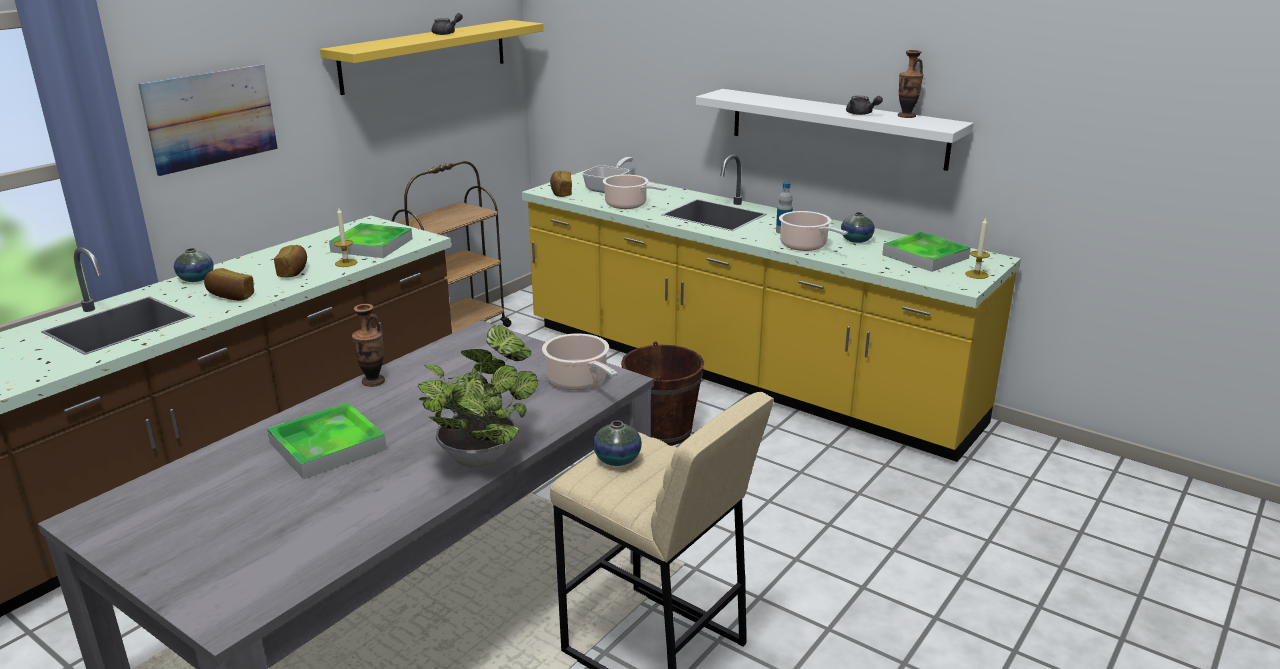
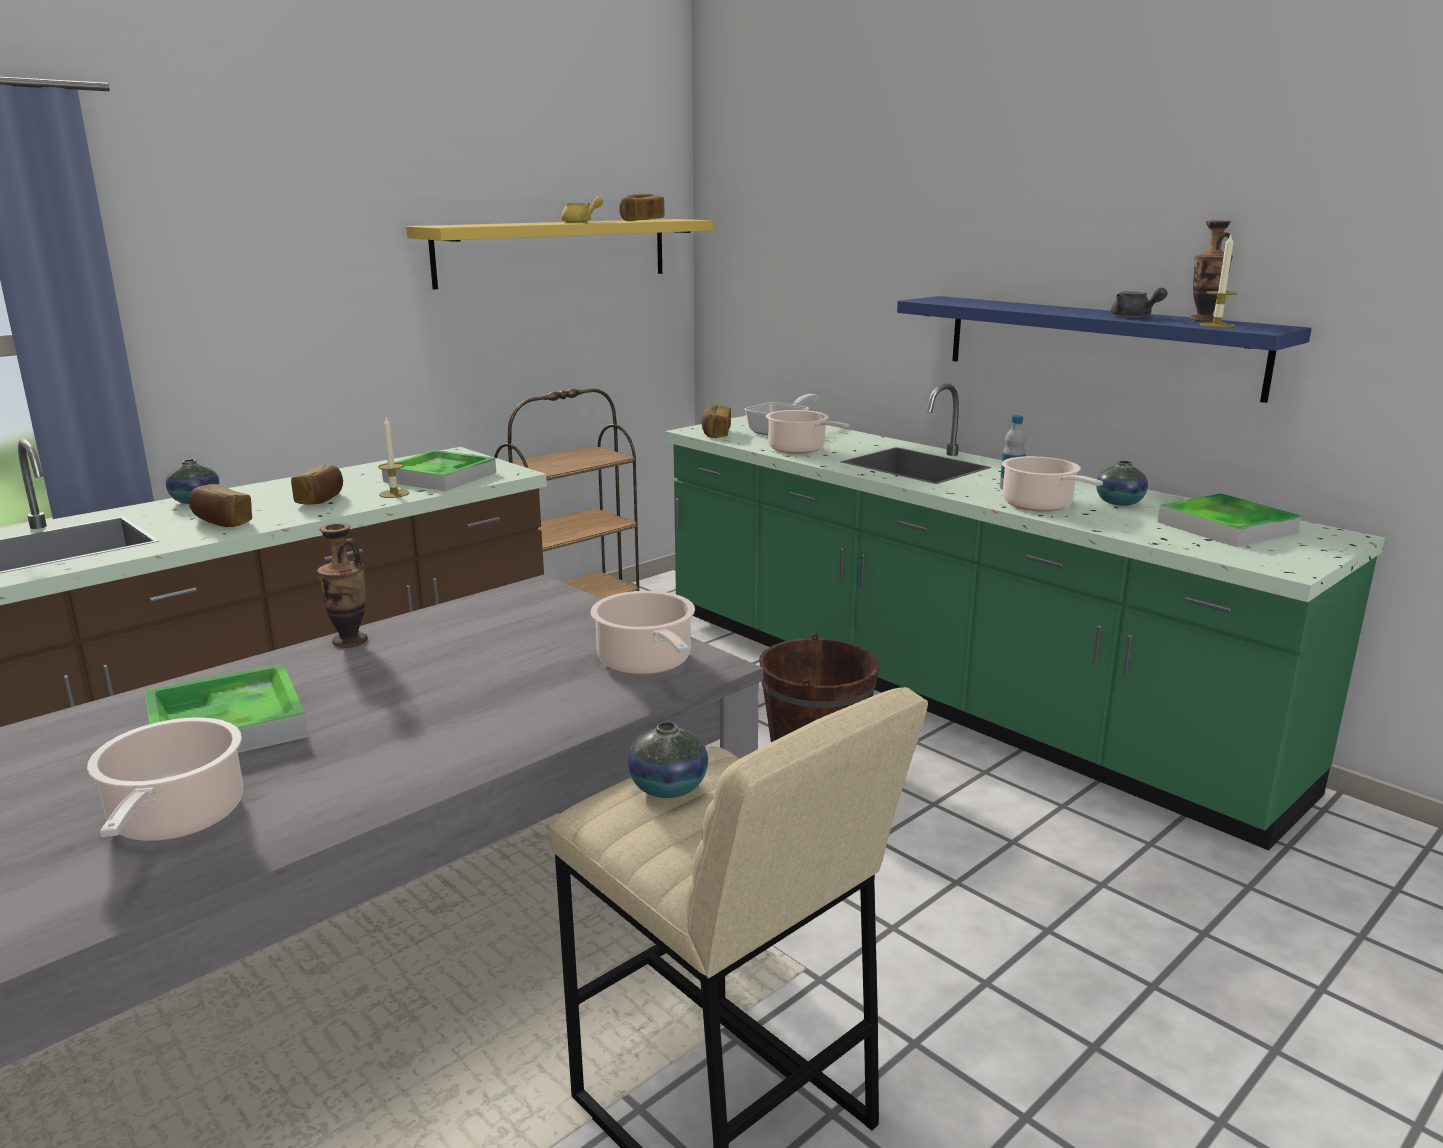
camera: 10 degrees right, 5 degrees down
(211, 118) = (247, 299): picture -> none
(337, 507) = (175, 820): none -> cooking pot
(447, 33) = (581, 222): grey teapot -> yellow teapot
(482, 454) = (446, 758): potted plant -> none
(491, 28) = (641, 220): none -> bread
(740, 374) = (943, 693): yellow counter -> green counter
(836, 128) = (1097, 344): white shelf -> blue shelf
(976, 274) = (1310, 554): candle -> candle (1216, 325)

